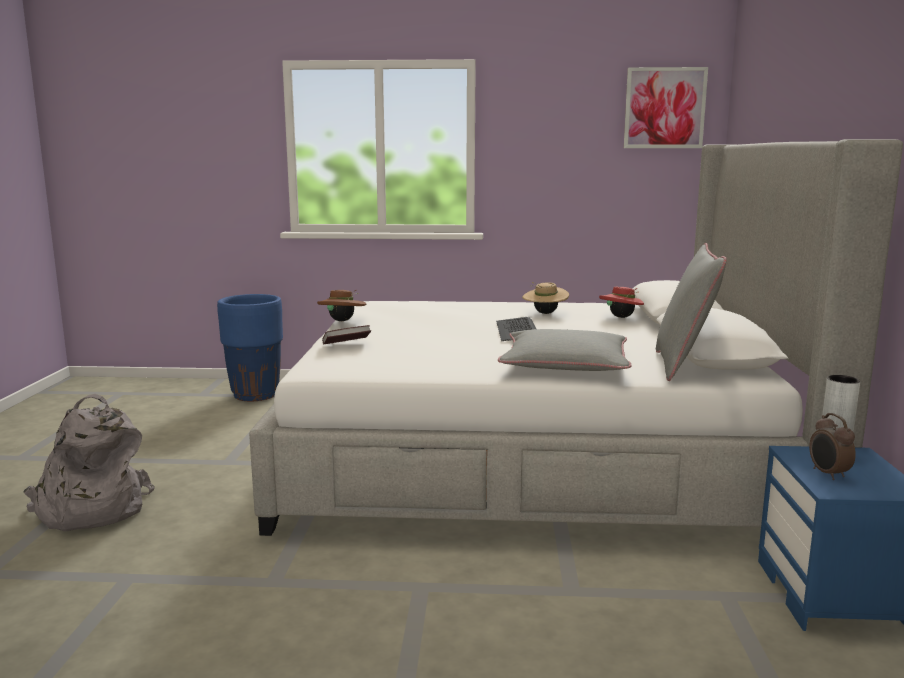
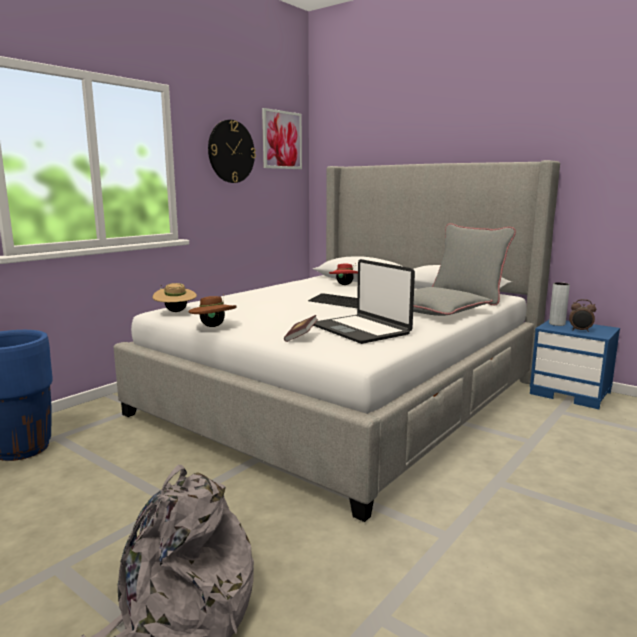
camera: 55 degrees left, 0 degrees up
(411, 355) = (361, 330): none -> laptop
(545, 313) = (304, 291): beige hat -> beige hat (175, 311)
(566, 129) = (231, 151): none -> wall clock

